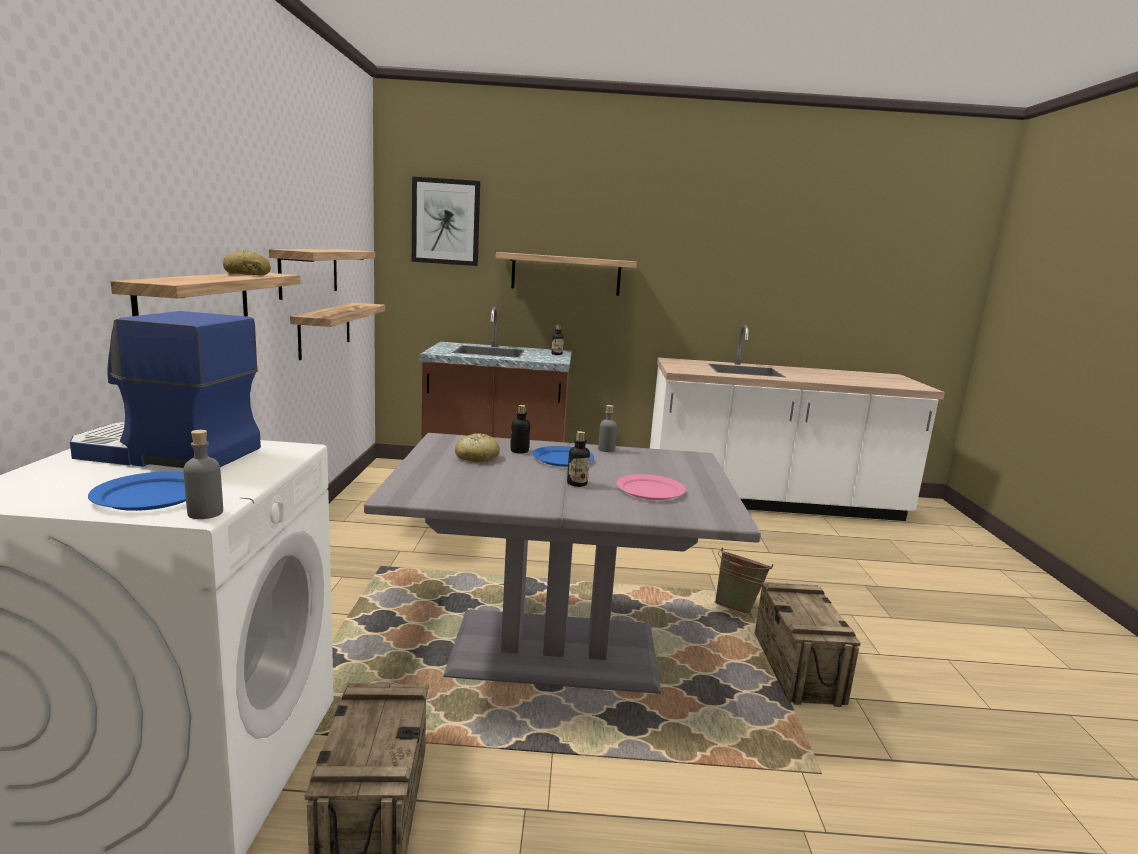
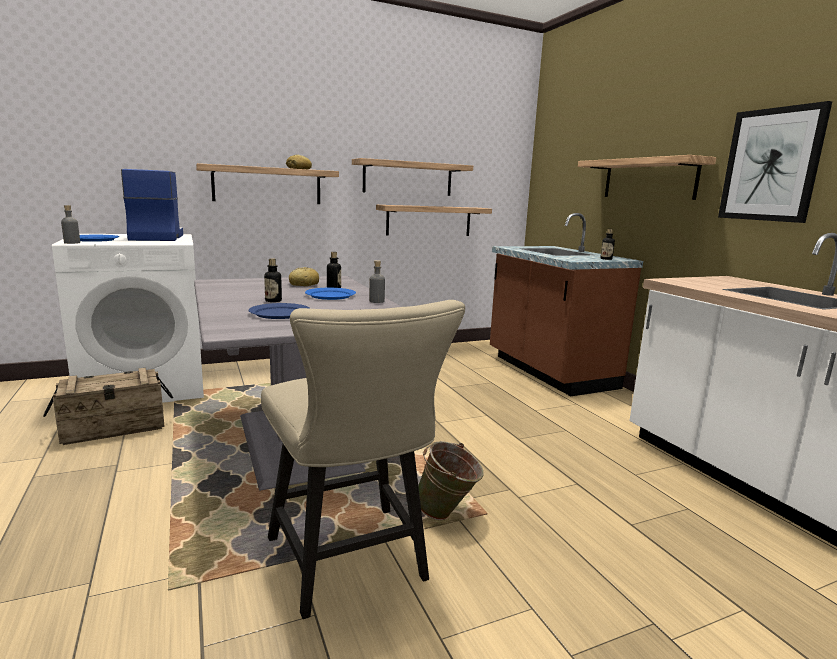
camera: 65 degrees right, 0 degrees up
(445, 222) = (569, 141): picture -> picture (771, 165)
(650, 490) = (280, 313): pink plate -> blue plate
(798, 668) = (352, 565): crate -> beige chair

